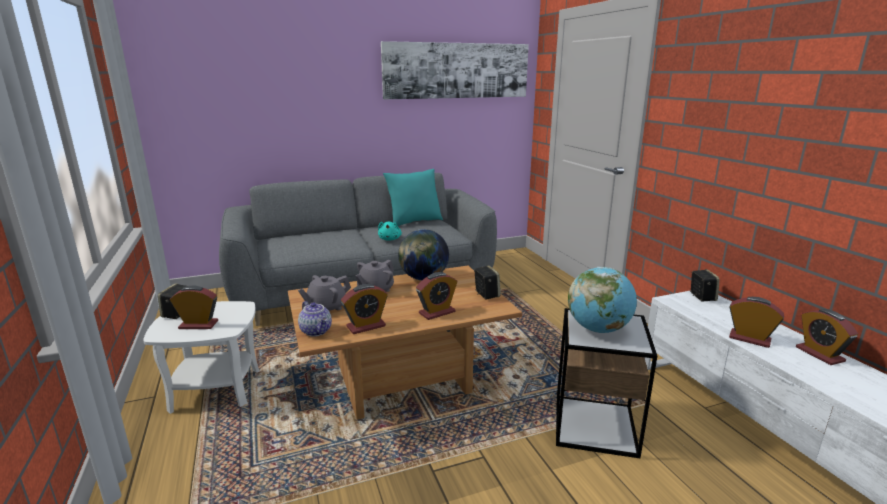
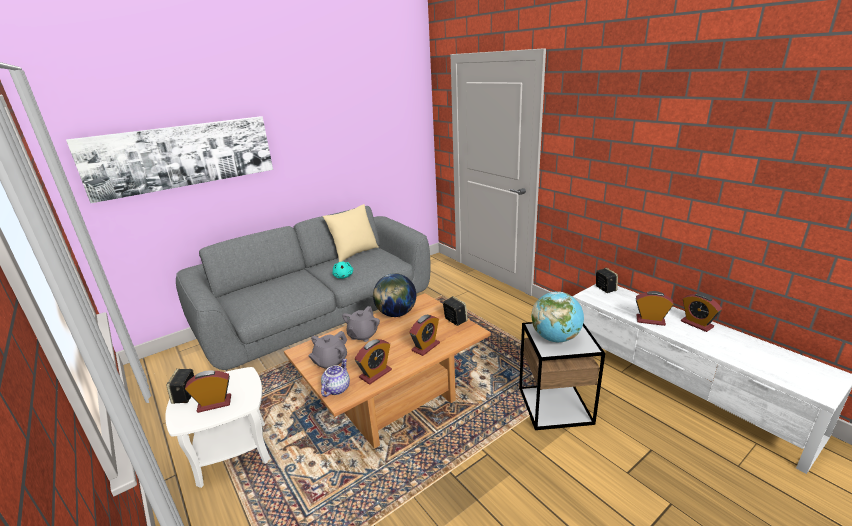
camera: 15 degrees left, 5 degrees up
(317, 331) = (336, 388): teapot -> teapot turned 105 degrees counterclockwise
(414, 222) = (354, 253): turquoise pillow -> beige pillow
(457, 70) = (368, 112): picture -> picture (182, 156)

